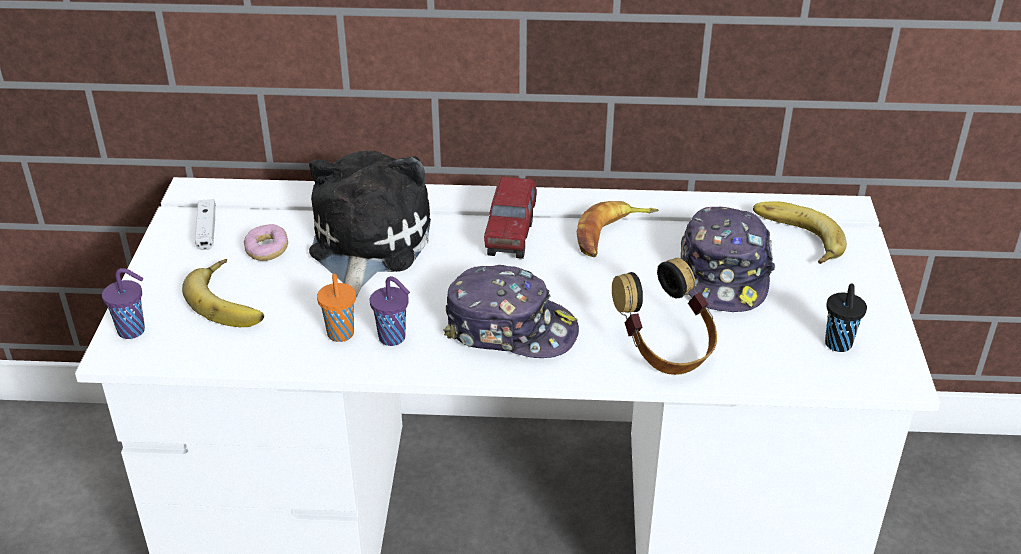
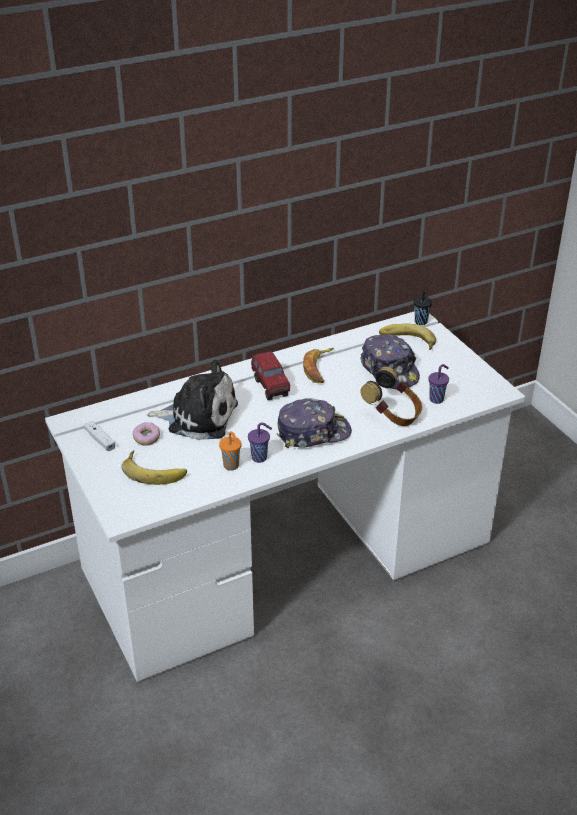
camera: 30 degrees left, 0 degrees up
(133, 331) = (117, 505): purple cup -> purple cup (437, 399)
(366, 245) = (198, 417): plush toy -> plush toy turned 120 degrees clockwise
(838, 345) = (466, 386): black cup -> black cup (421, 322)

